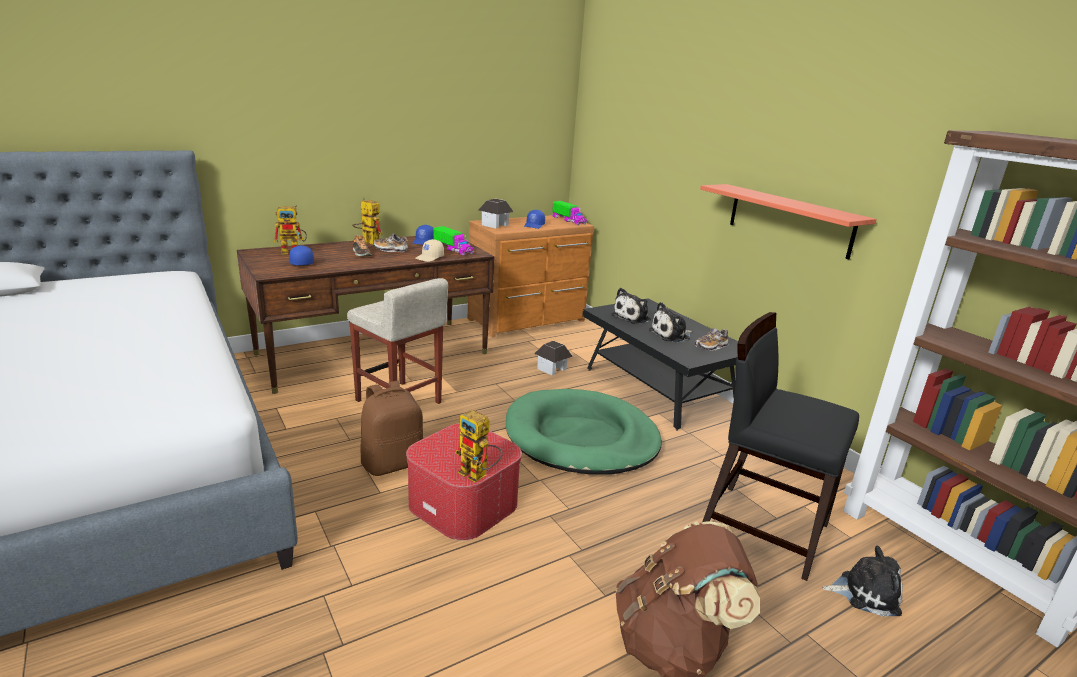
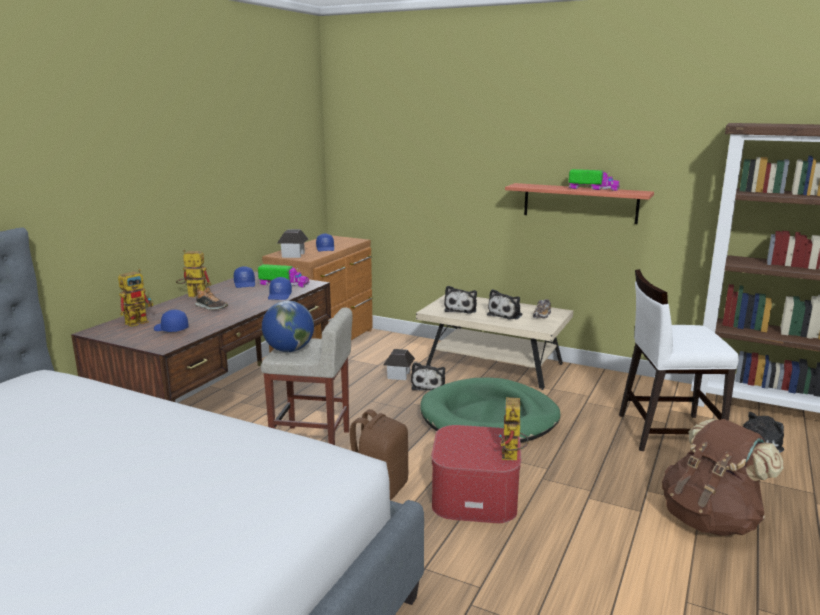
camera: 30 degrees left, 5 degrees down
(382, 307) = (289, 350): none -> globe
(390, 250) = (230, 297): shoe -> none
(430, 258) = (280, 296): beige cap -> blue cap
(478, 475) = (512, 457): toy robot -> toy robot turned 90 degrees clockwise
(566, 387) = (429, 385): none -> plush toy
(568, 220) = (342, 239): toy truck -> toy truck (593, 189)
(657, 390) = (493, 366): black coffee table -> beige coffee table
(762, 528) = (667, 432): black chair -> white chair

